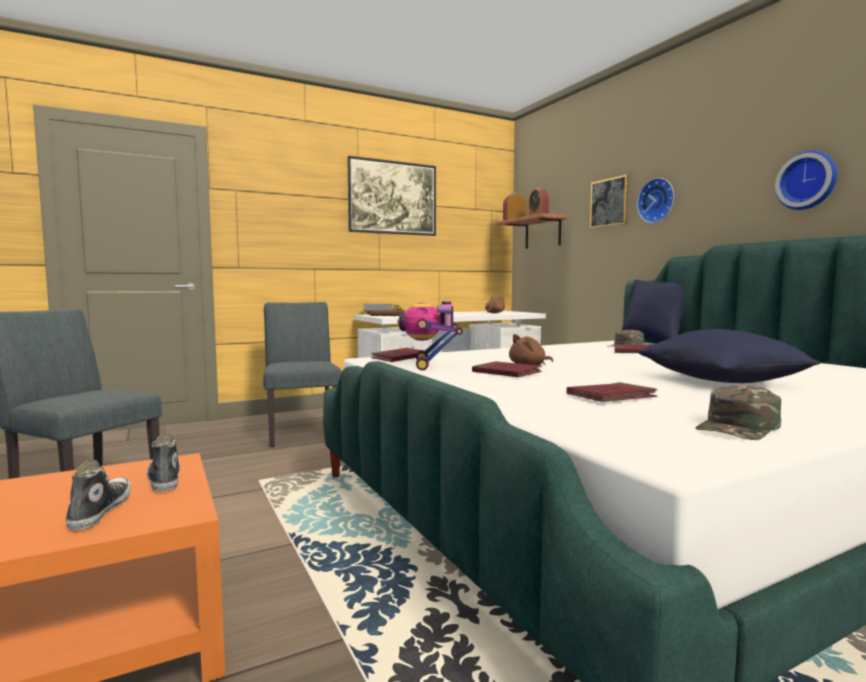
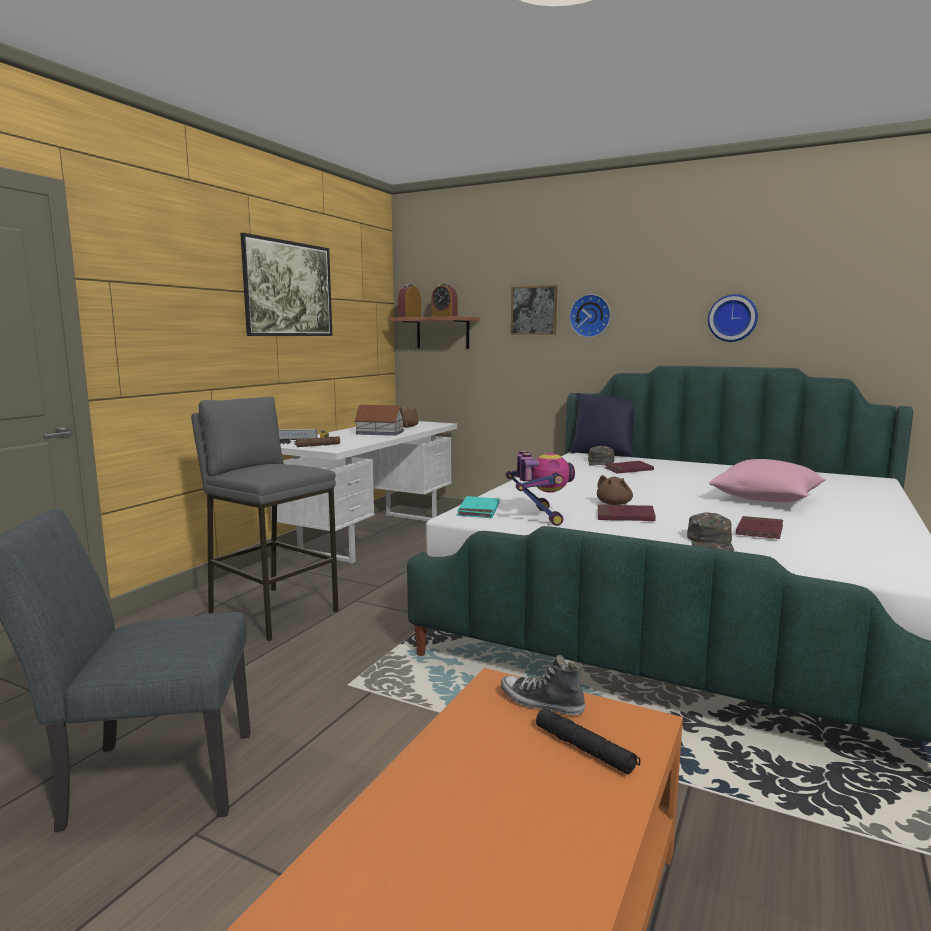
camera: 35 degrees left, 5 degrees up
(100, 511) = (585, 749): shoe -> black flashlight
(302, 431) = (273, 611): grey chair -> grey stool
(400, 358) = (478, 510): red book -> turquoise book
(430, 365) = (540, 517): toy robot -> toy robot turned 150 degrees counterclockwise
(459, 314) = (380, 433): none -> toy house
(722, 381) = (767, 500): blue pillow -> pink pillow
(739, 427) = (880, 545): green cap -> green cap (711, 542)

